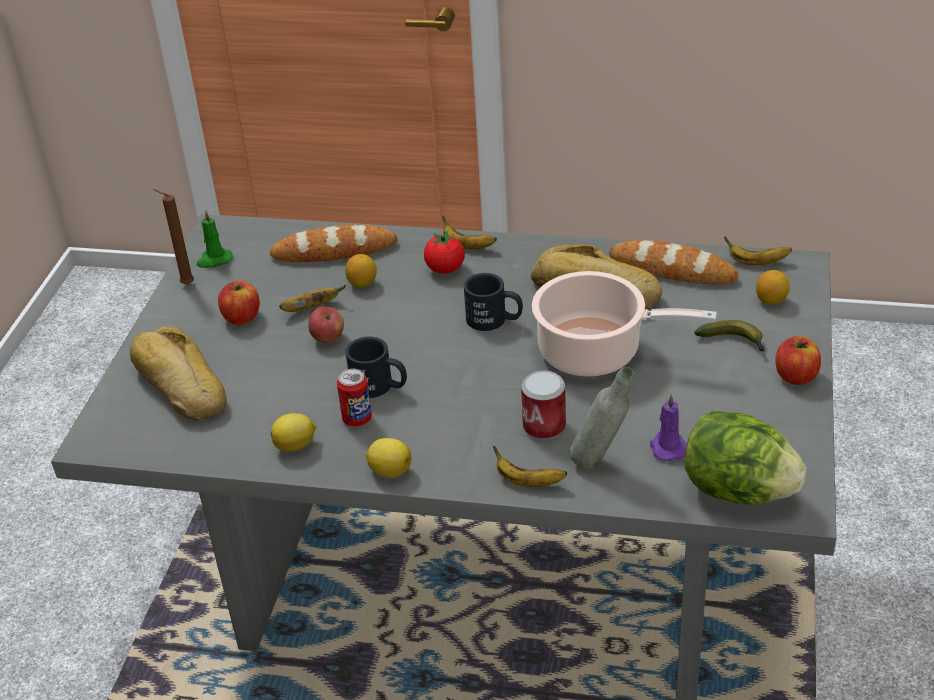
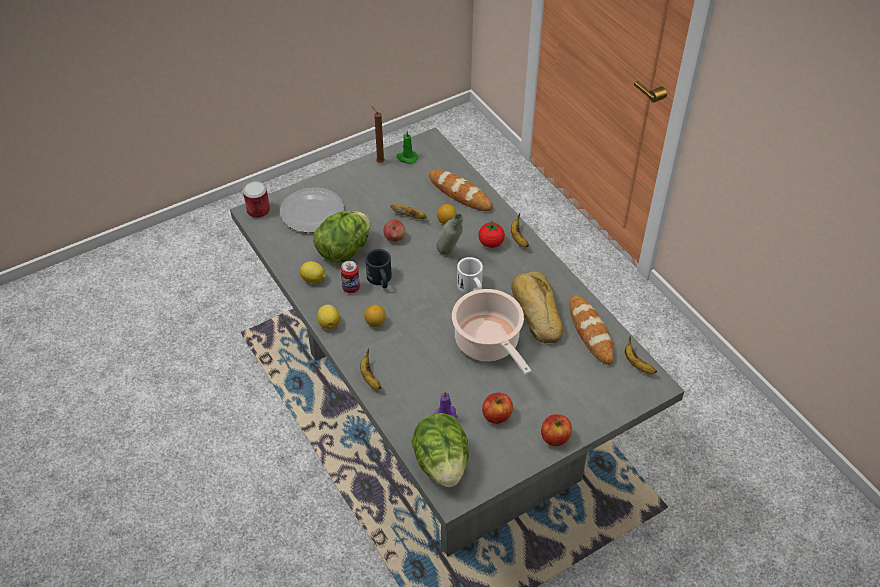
camera: 45 degrees right, 10 degrees up
(179, 384) = (313, 212): bread -> plate
(241, 317) = (377, 198): apple -> apple (496, 415)
(286, 392) = (344, 250): none -> lettuce
(494, 320) = (472, 288): black mug -> white mug
(544, 426) = (413, 359): can -> can (258, 211)
(601, 463) = (409, 397): grey bottle -> grey bottle (449, 255)
(734, 342) = (556, 395): banana -> none
(771, 300) = (609, 390): lemon -> lemon (375, 322)

